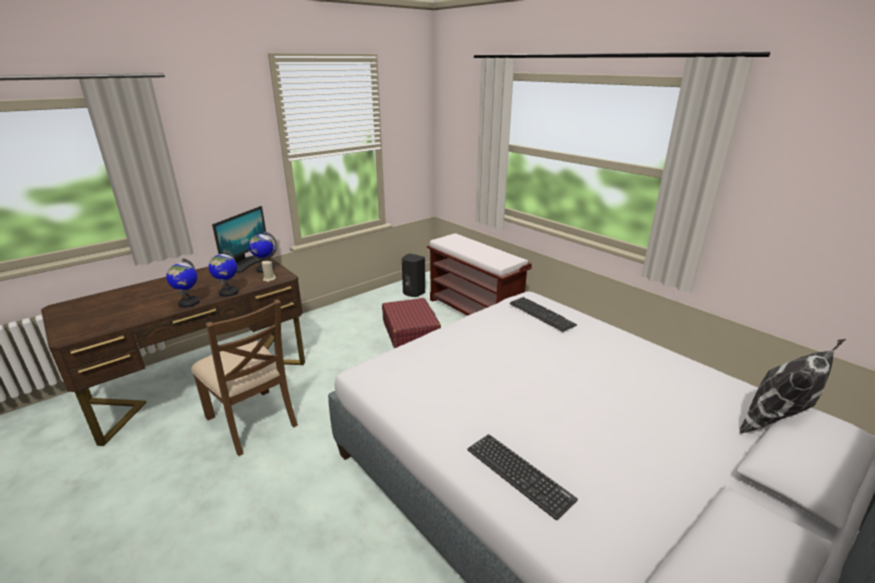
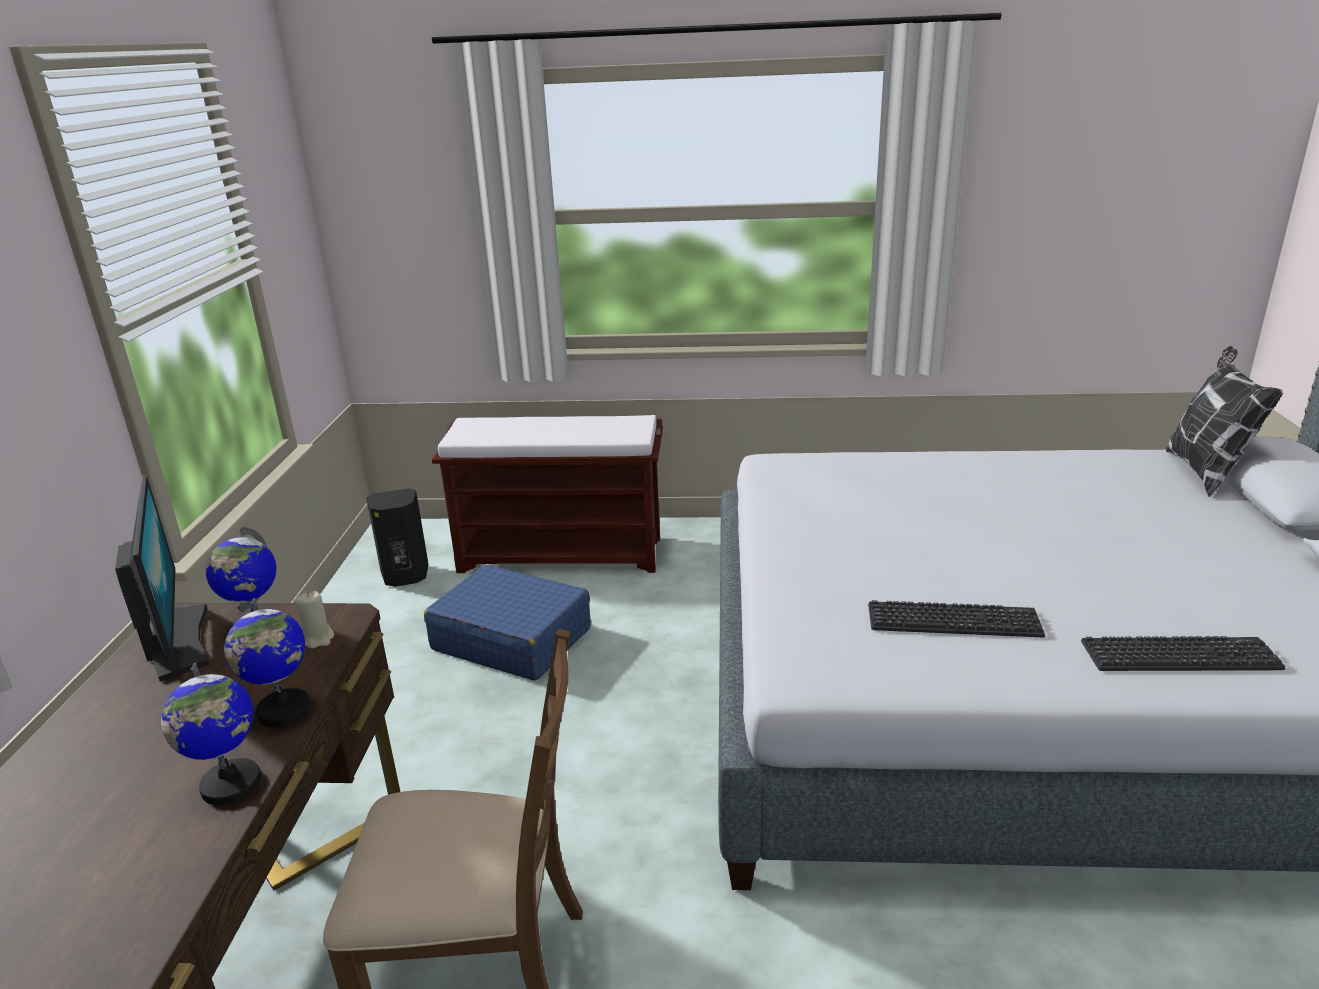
camera: 45 degrees left, 0 degrees up
(410, 331) = (511, 639): red suitcase -> blue suitcase
(541, 314) = (837, 474): keyboard -> keyboard (953, 621)

